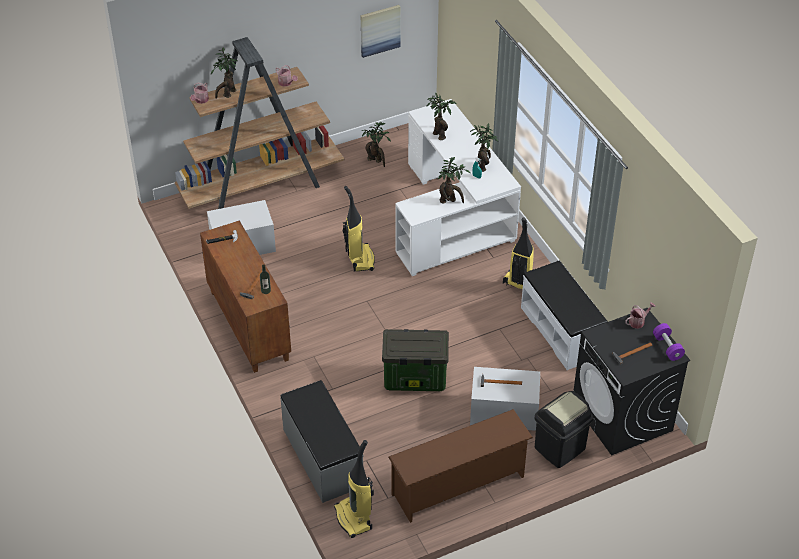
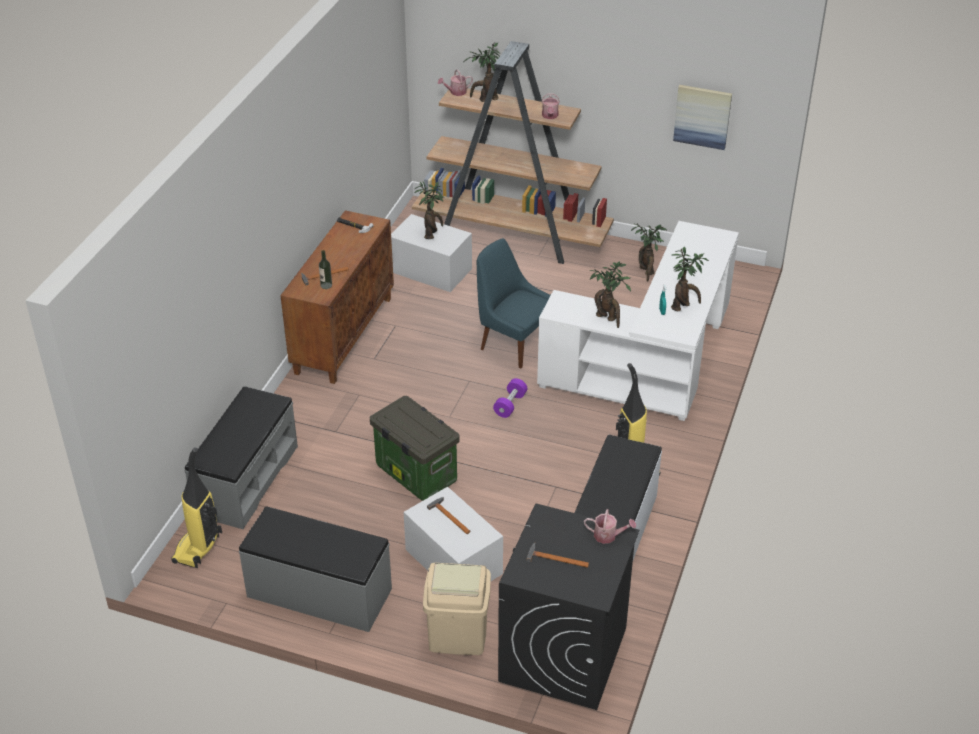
camera: 45 degrees right, 5 degrees down
(360, 259) = (513, 343): vacuum cleaner -> blue chair
(439, 134) = (679, 255): potted plant -> potted plant (432, 233)
(459, 486) = (319, 593): brown shoe rack -> grey bench
(560, 448) = (458, 635): black trash can -> beige trash can
(667, 347) = (602, 582): purple dumbbell -> purple dumbbell (510, 405)

